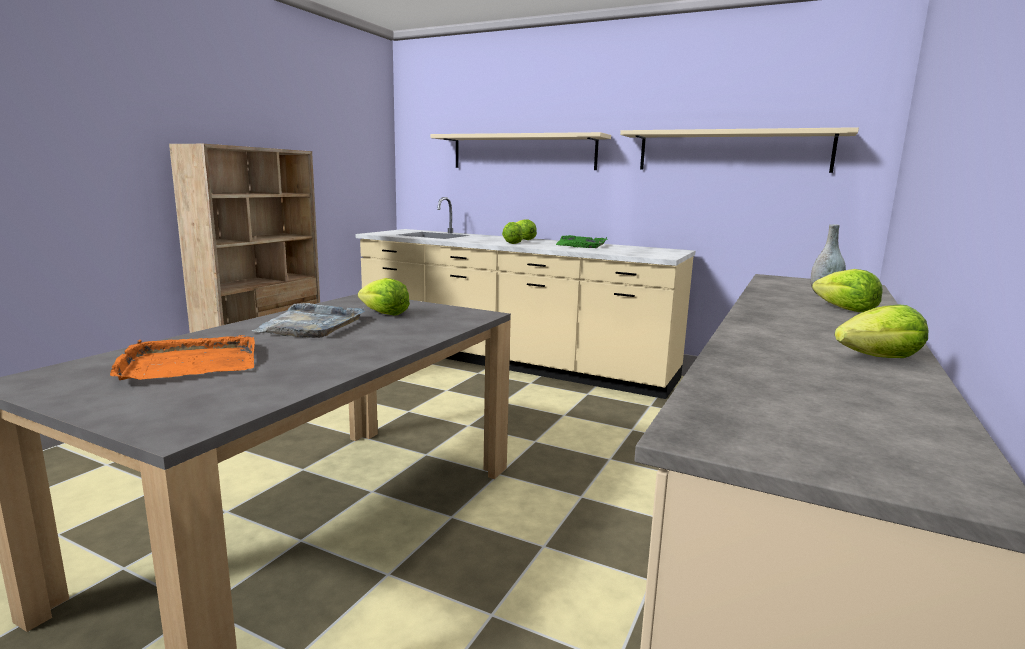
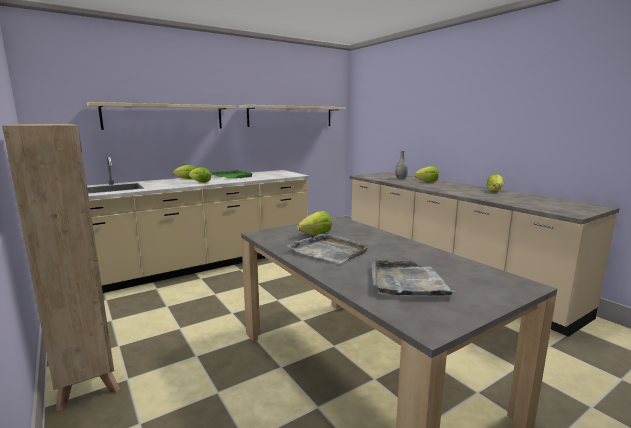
camera: 60 degrees left, 0 degrees up
(189, 363) = (407, 282): orange tray -> grey tray

